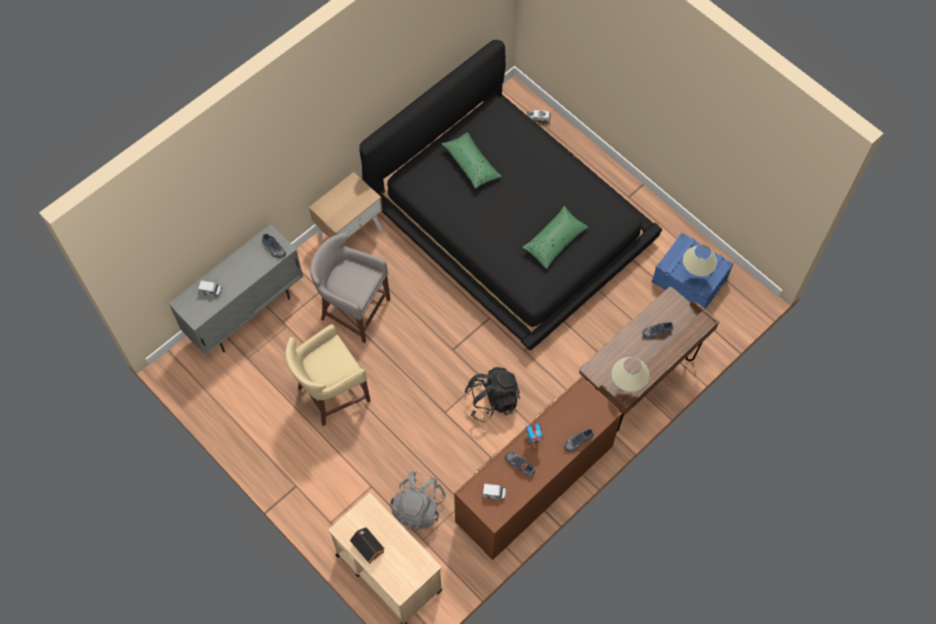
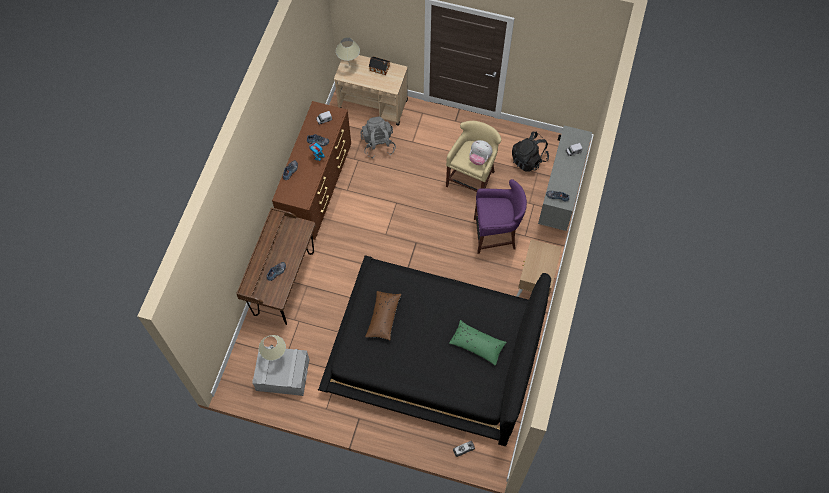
camera: 150 degrees right, 0 degrees up
(324, 355) = (479, 158): none -> plush toy
(353, 309) = (496, 234): grey stool -> purple stool
(492, 400) = (371, 224): black backpack -> black backpack (529, 159)
(555, 241) = (383, 317): green pillow -> brown pillow
(626, 389) = (277, 219): beige table lamp -> beige table lamp (349, 65)
(689, 280) = (282, 375): blue storage box -> grey storage box

